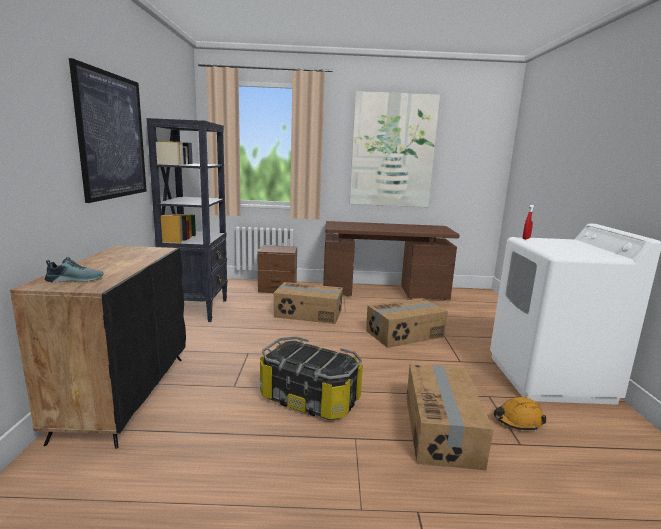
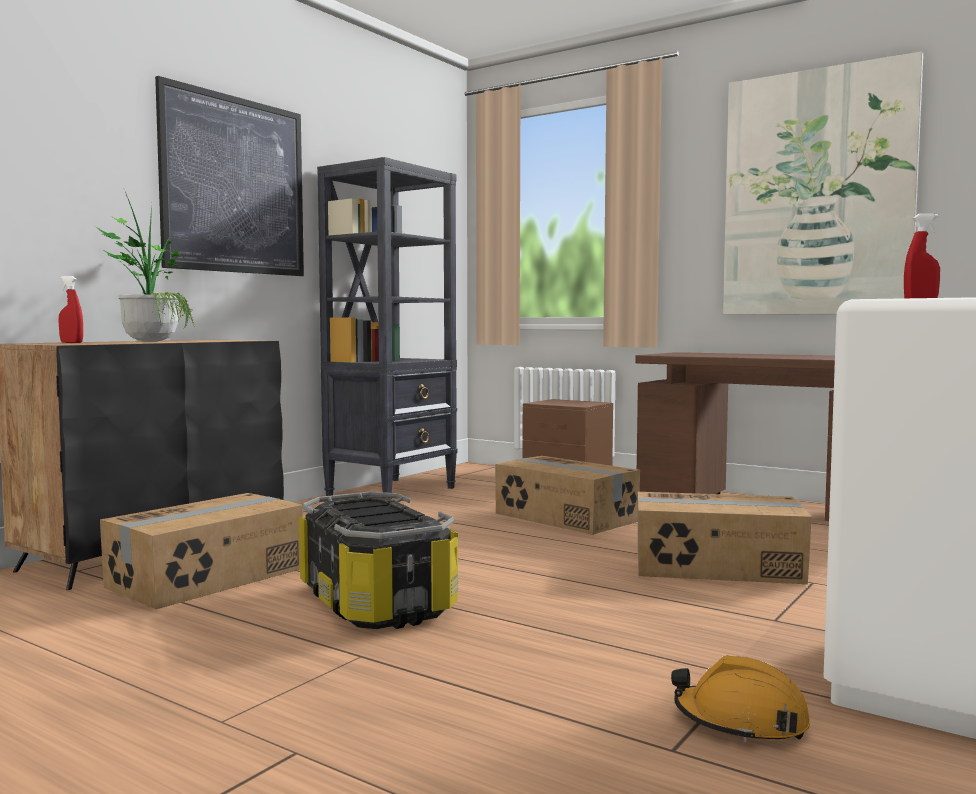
camera: 35 degrees right, 10 degrees down
(75, 279) = (71, 342): shoe -> red spray bottle
(111, 263) = (150, 341): none -> potted plant
(442, 429) = (536, 687): cardboard box -> cardboard box (208, 578)

